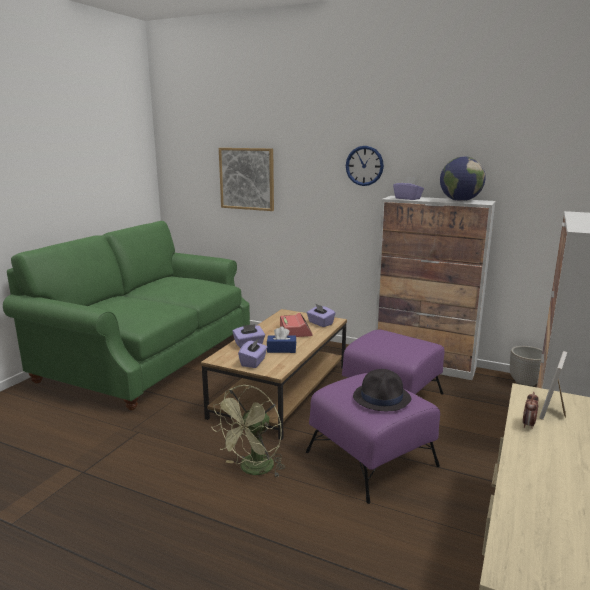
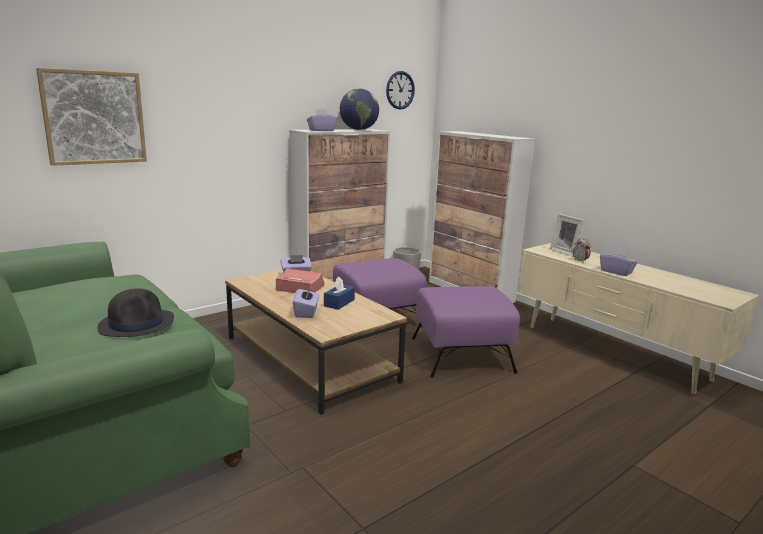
camera: 65 degrees left, 0 degrees up
(253, 362) = (355, 319): purple tissue box -> purple tissue box (616, 272)
(253, 470) = (442, 409): green fan -> none
(364, 166) = (259, 98): wall clock -> wall clock (400, 90)
(382, 398) = (477, 293): black hat -> black hat (137, 323)

